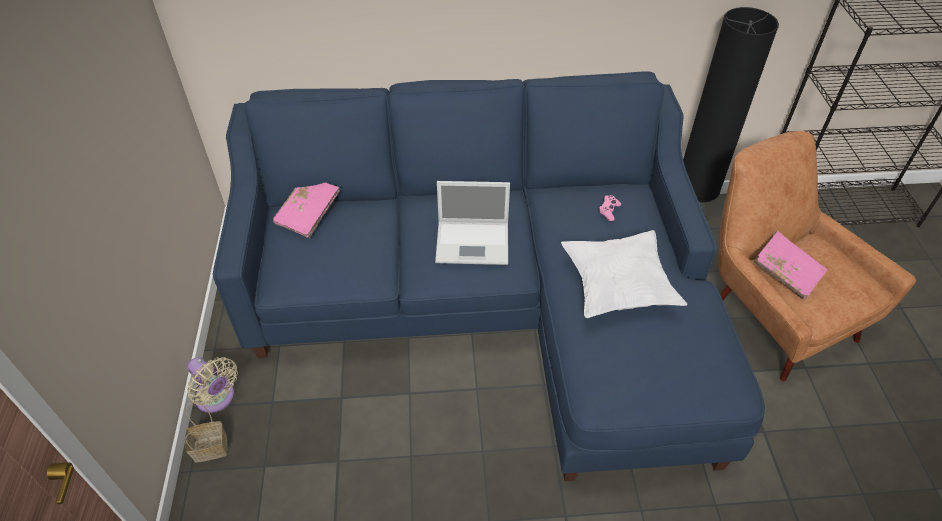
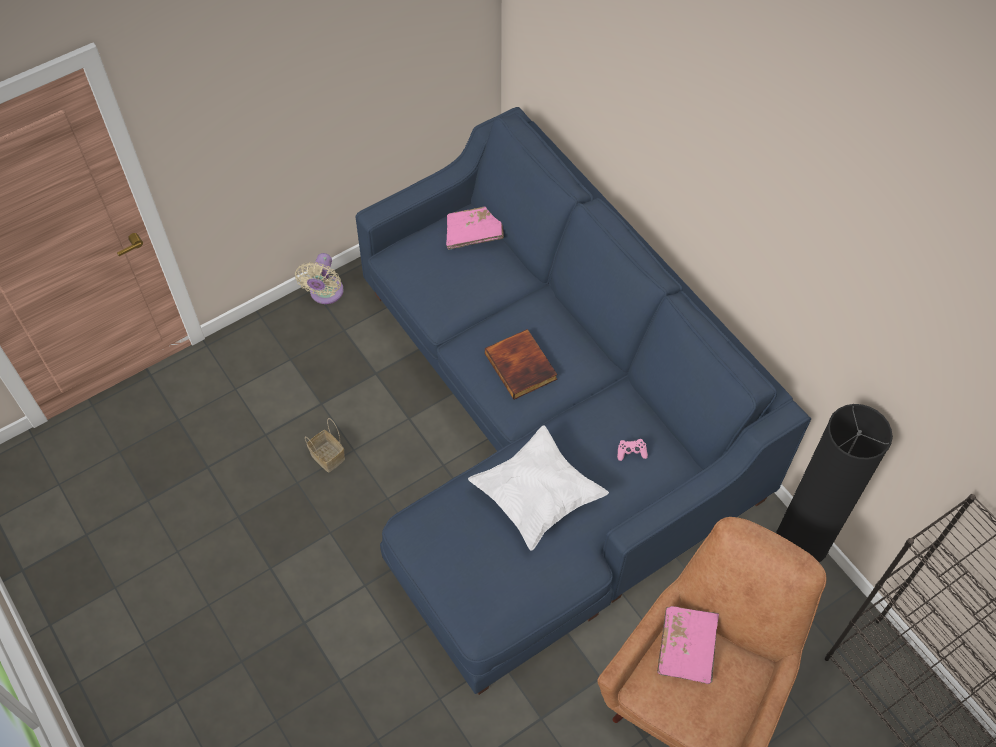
camera: 60 degrees right, 10 degrees up
(209, 449) = (283, 316): basket -> basket (326, 456)
(474, 242) = (522, 366): laptop -> book

